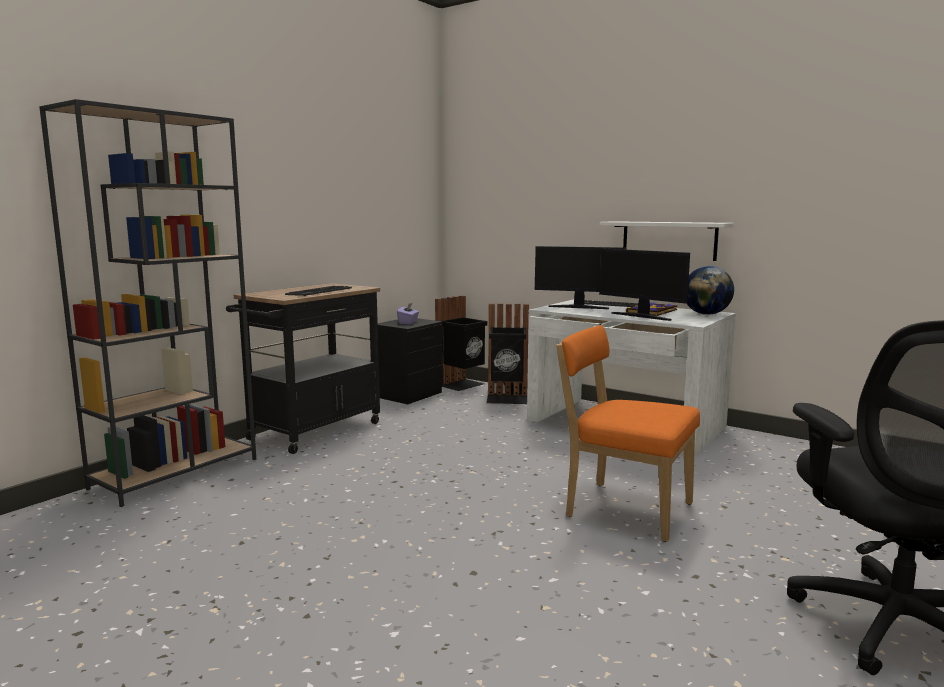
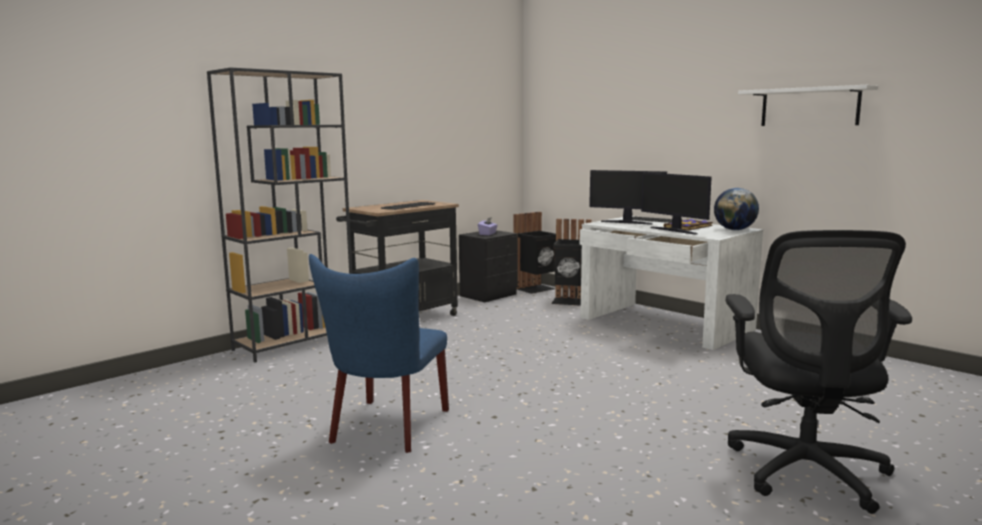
camera: 10 degrees right, 0 degrees up
(330, 606) = (386, 428): none -> blue chair
(623, 508) = (630, 384): orange chair -> none
(669, 240) = (708, 165): white shelf -> white shelf (809, 107)

